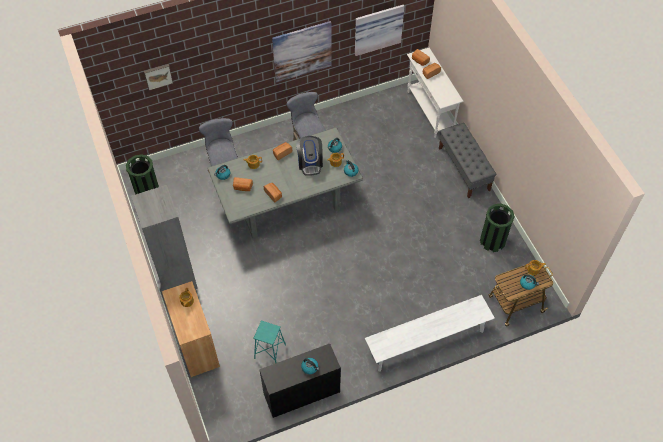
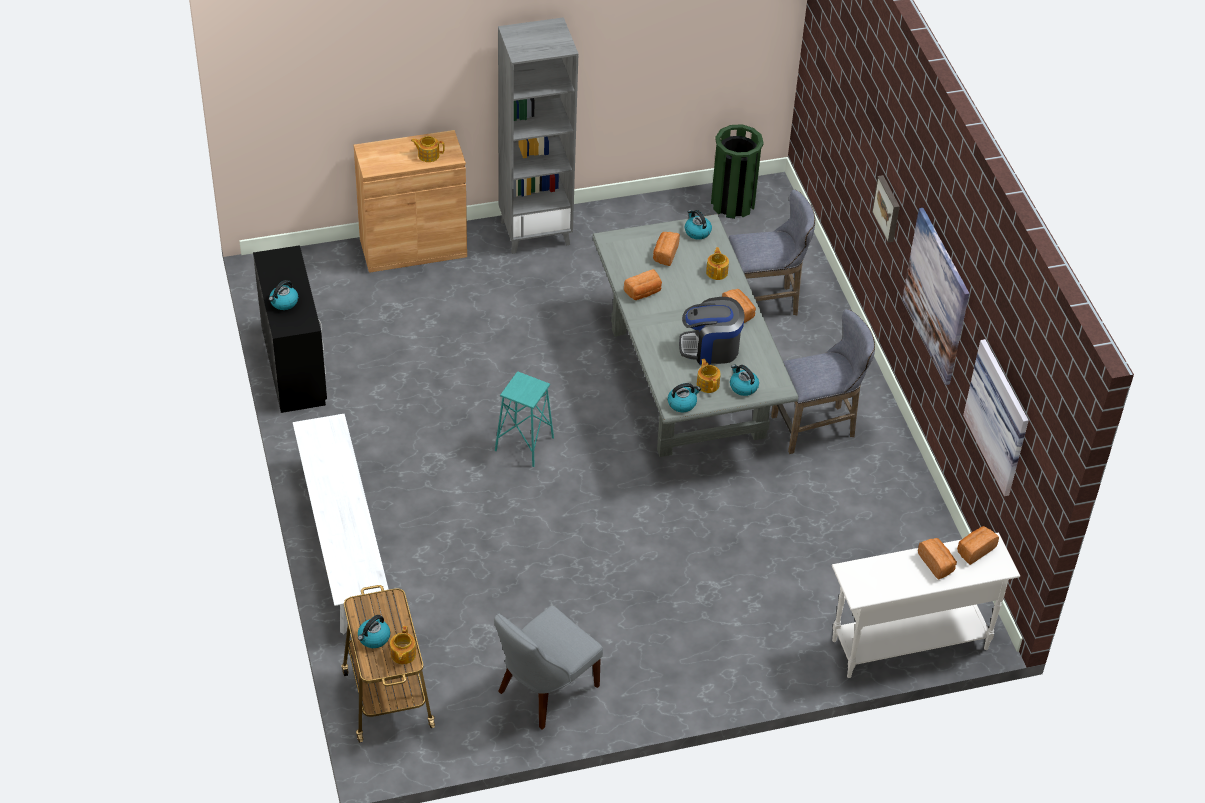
camera: 95 degrees right, 10 degrees down
(158, 76) = (843, 73): picture -> picture (888, 208)
(270, 351) = (379, 333): turquoise stool -> turquoise stool (524, 444)
(464, 169) = (738, 677): grey bench -> none
(492, 241) = (544, 691): green trash can -> grey chair

